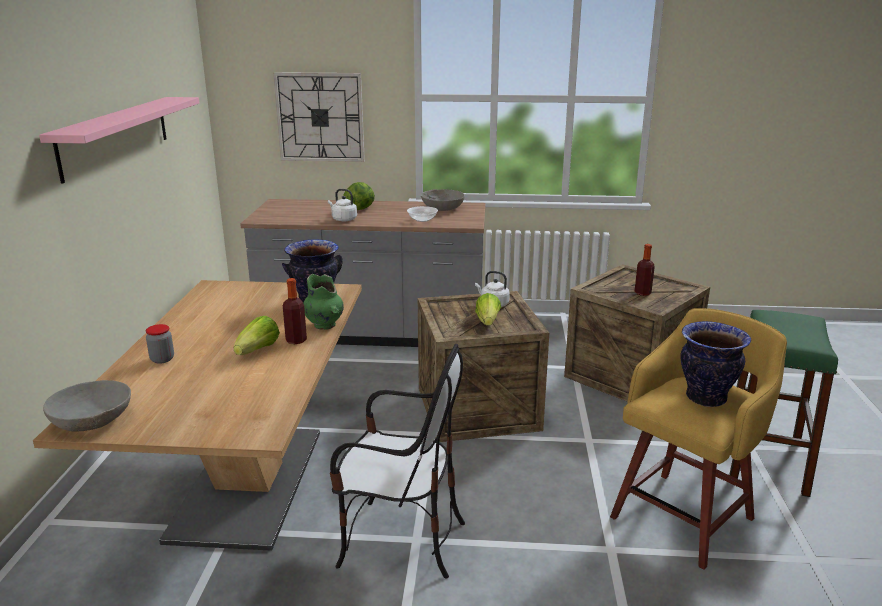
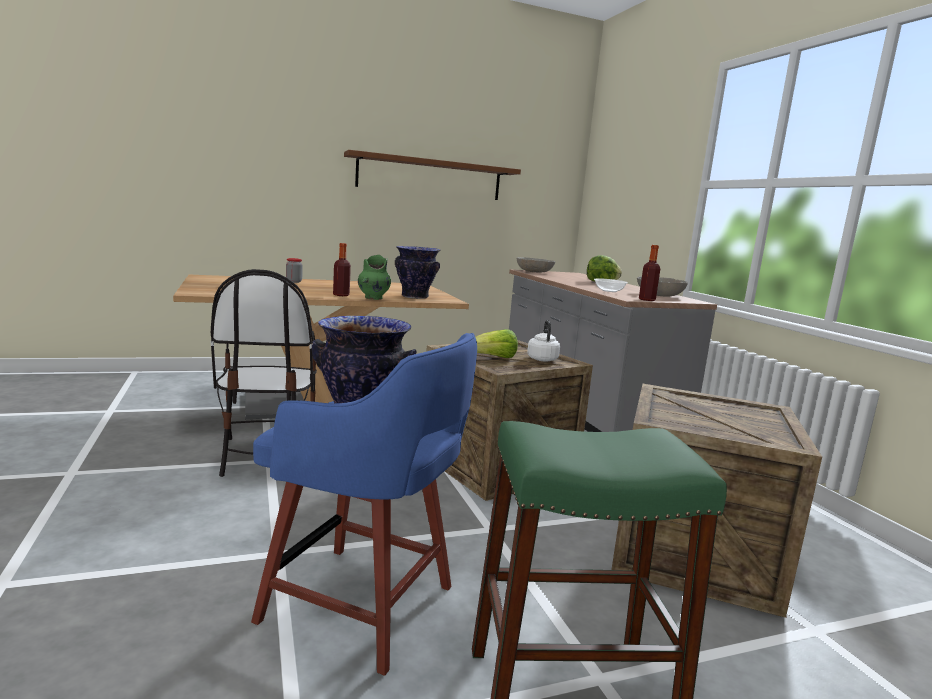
camera: 65 degrees right, 10 degrees down
(92, 420) = (210, 277): grey bowl -> grey bowl (534, 272)
(116, 135) = (430, 177): pink shelf -> brown shelf
(258, 350) = (318, 291): lettuce -> none
(320, 117) = (635, 206): wall clock -> none
(343, 219) = (564, 280): white kettle -> none
(642, 293) = (701, 416): bottle -> bottle (647, 300)
(685, 516) = (363, 606): yellow stool -> blue stool

